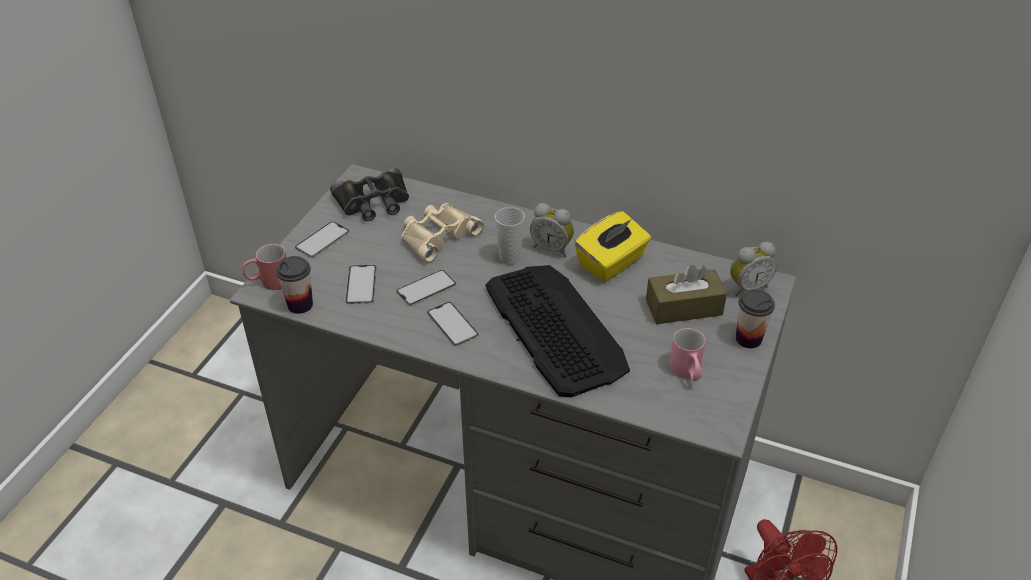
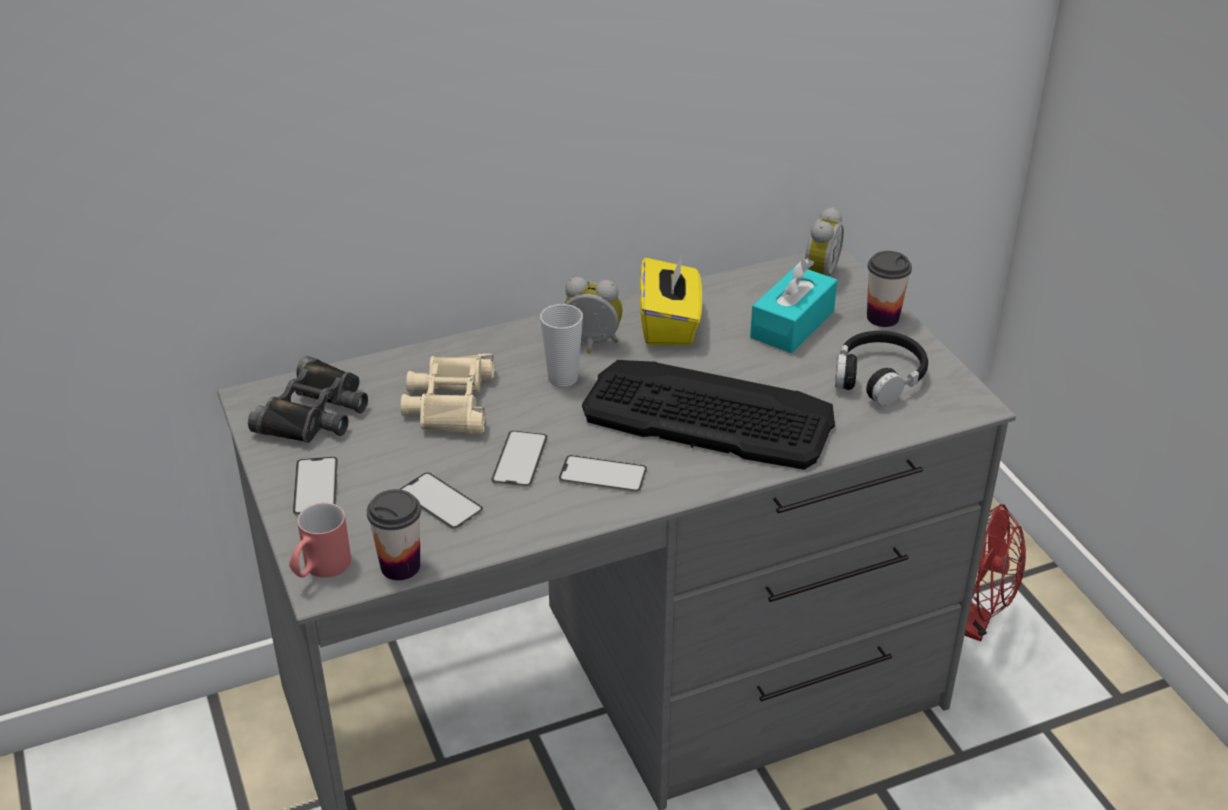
camera: 45 degrees left, 5 degrees down
(552, 248) = (591, 344): alarm clock -> alarm clock turned 150 degrees counterclockwise
(683, 307) = (792, 324): brown tissue box -> turquoise tissue box
(687, 373) = (878, 377): pink mug -> black headphones

